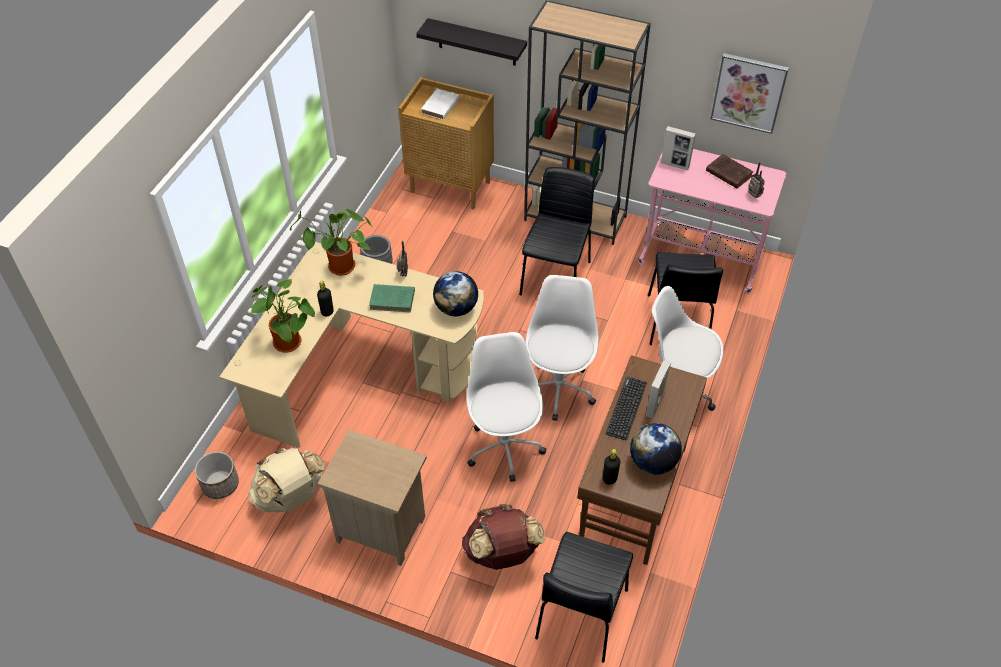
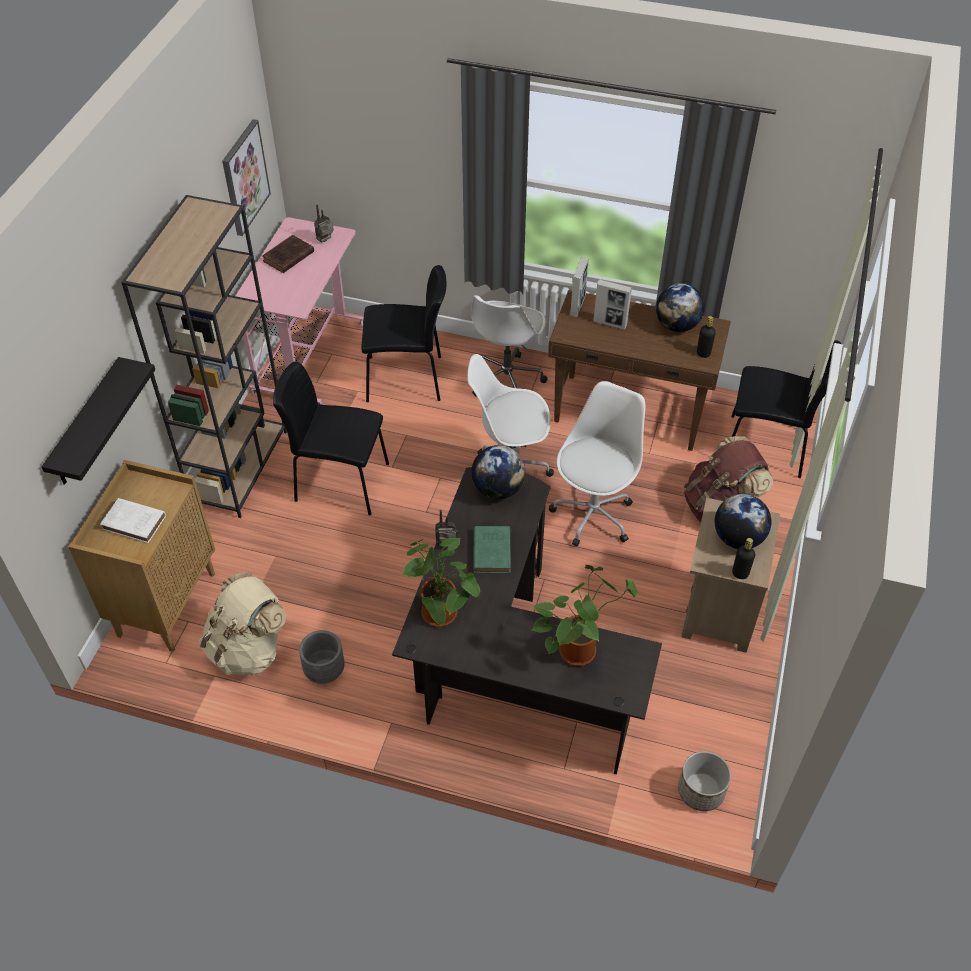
camera: 95 degrees left, 0 degrees up
(290, 496) = (700, 709): beige backpack -> beige backpack (248, 649)
(327, 312) = (519, 617): black bottle -> black bottle (740, 573)
(359, 372) = (507, 666): beige desk -> black desk
(375, 471) = (738, 538): none -> globe
(504, 447) = (593, 515): white office chair -> white office chair turned 135 degrees clockwise
(626, 408) = (618, 343): keyboard -> none
(675, 165) = (272, 296): picture frame -> picture frame (577, 306)

